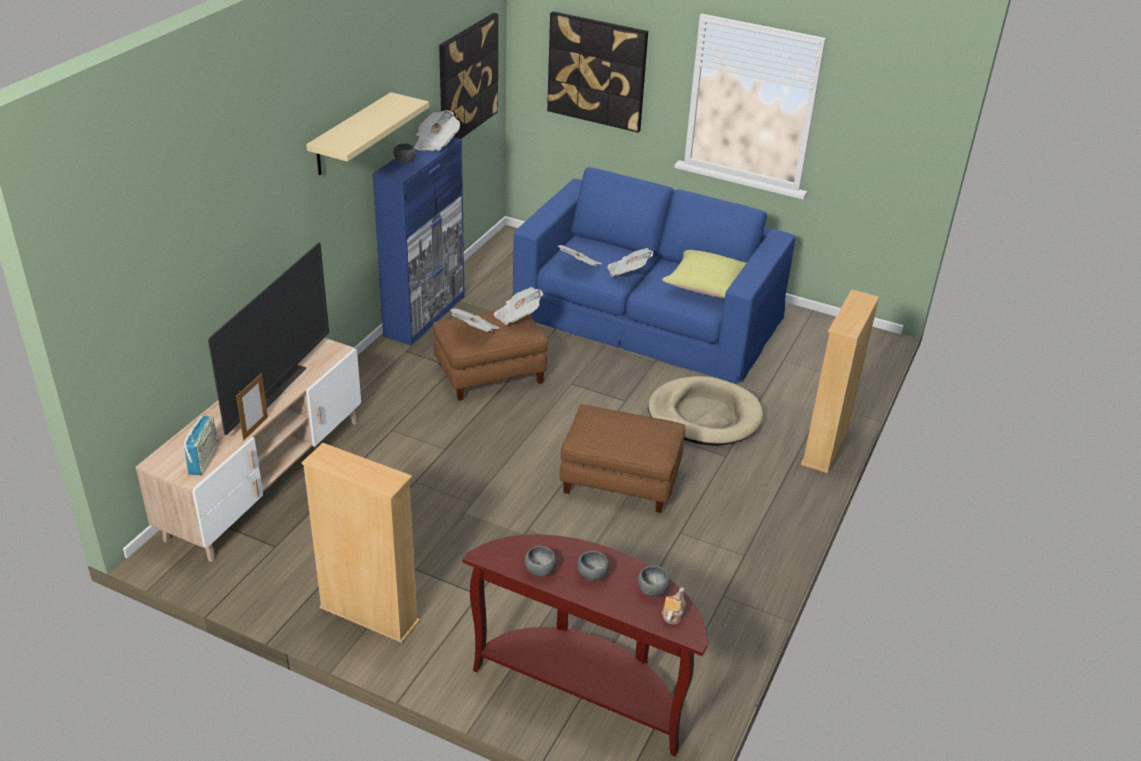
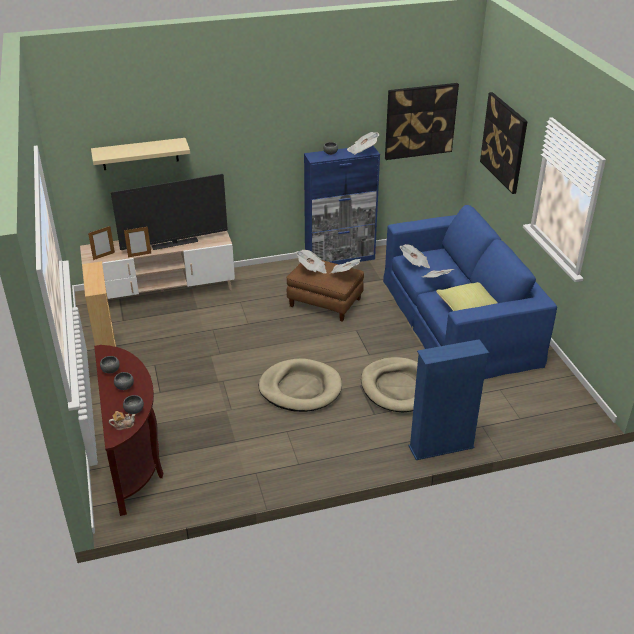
camera: 50 degrees right, 0 degrees up
(203, 459) = (104, 256): radio -> picture frame
(351, 134) = (287, 123): beige shelf -> beige shelf (140, 154)
(619, 480) = (300, 388): brown ottoman -> beige dog bed
(825, 446) = (441, 447): beige bookcase -> blue bookcase

